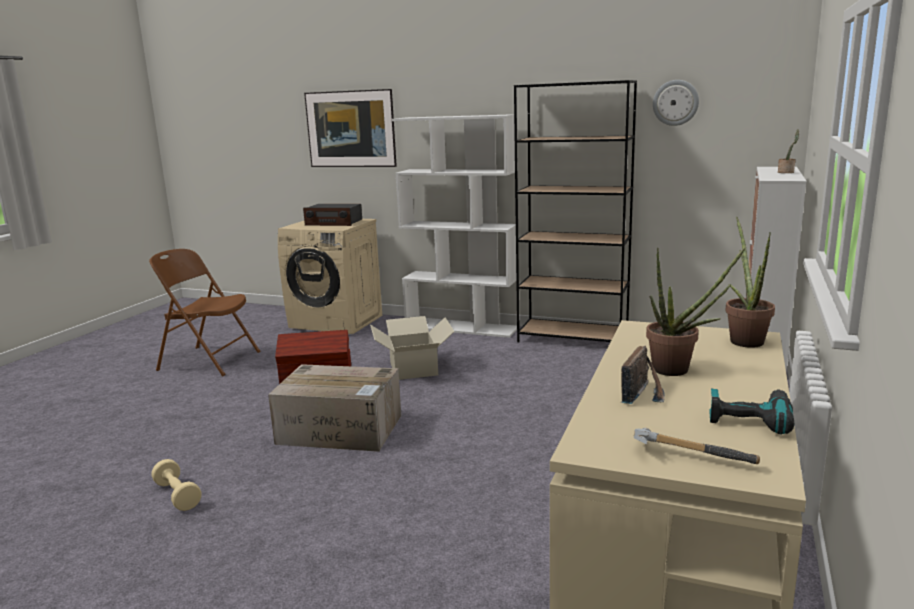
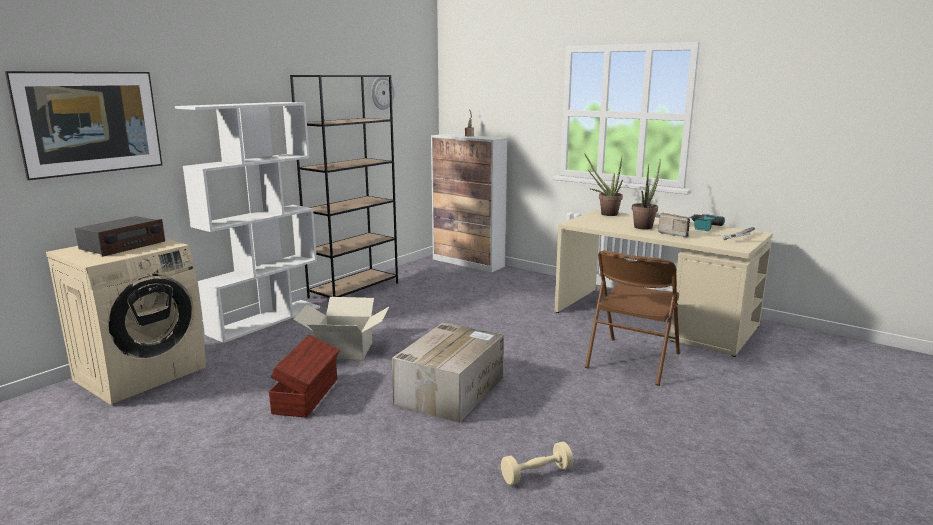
camera: 75 degrees left, 0 degrees up
(209, 361) = (150, 469): brown chair -> brown chair (633, 360)

